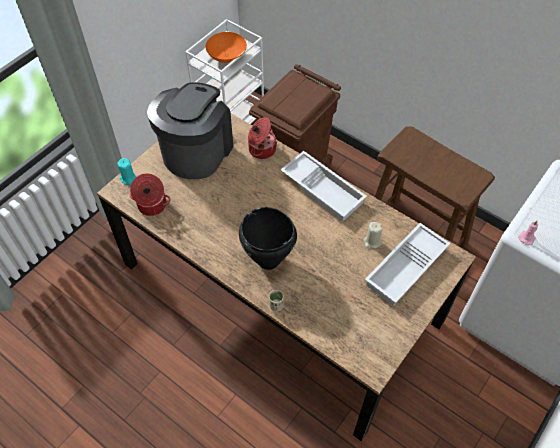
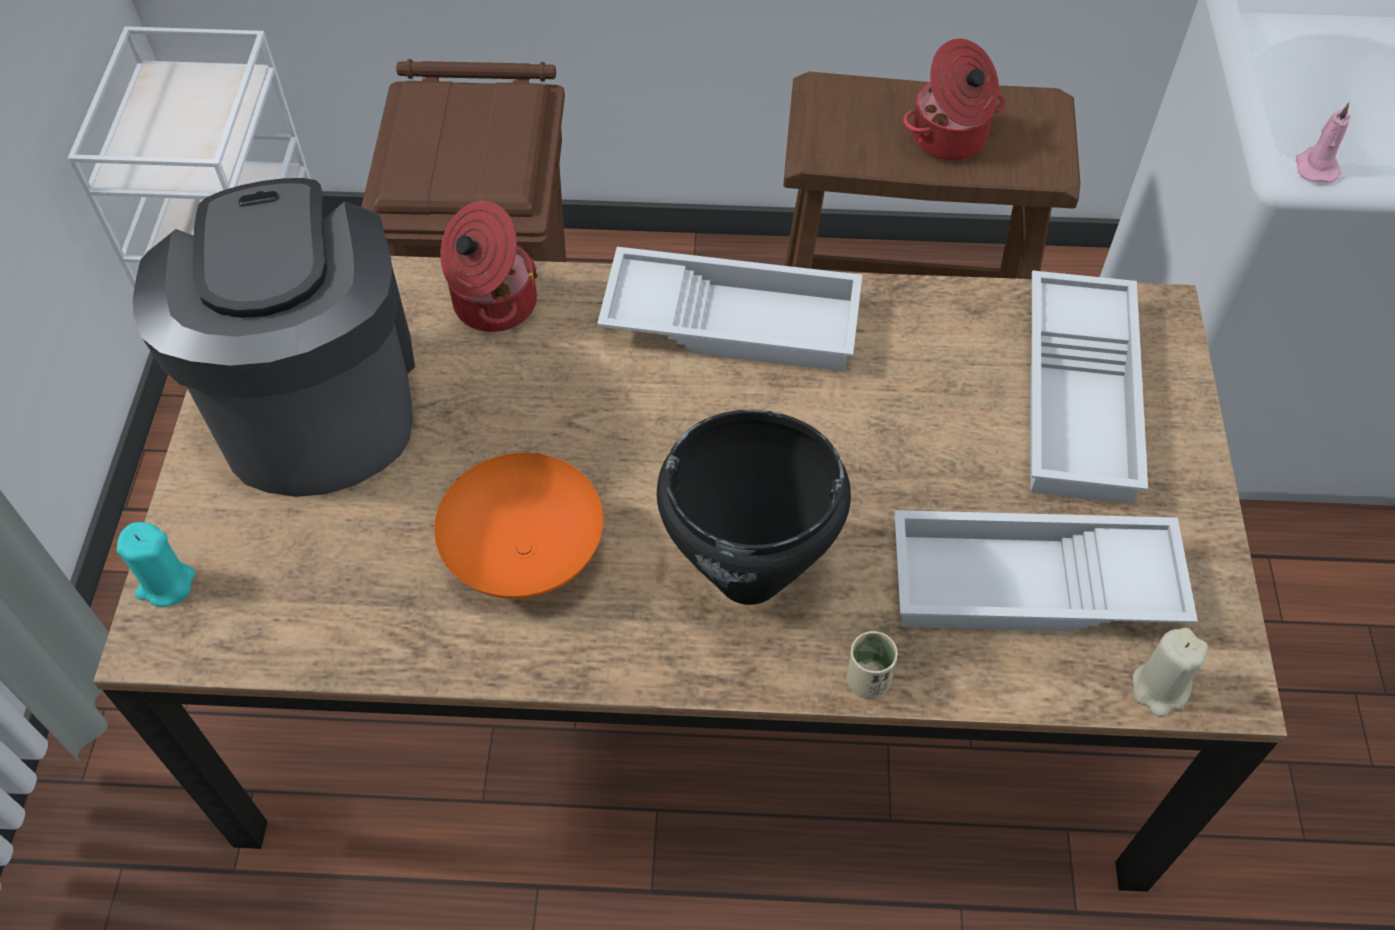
camera: 35 degrees left, 0 degrees up
(152, 205) = (301, 620): cooking pot -> cooking pot (950, 139)
(227, 58) = (194, 128): orange bowl -> orange bowl (527, 556)
(342, 310) = (1031, 587): none -> white tray
(372, 242) = (953, 380): beige candle -> beige candle (1159, 688)

